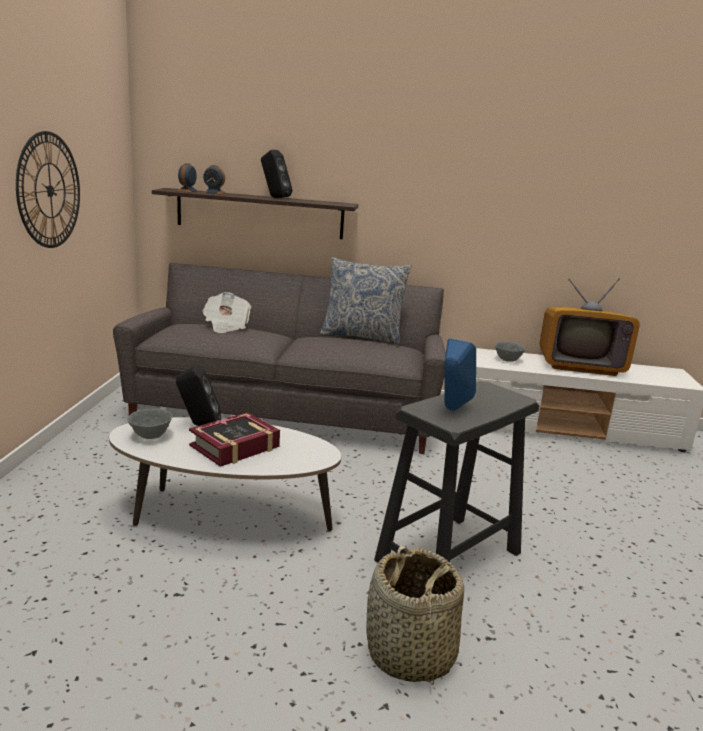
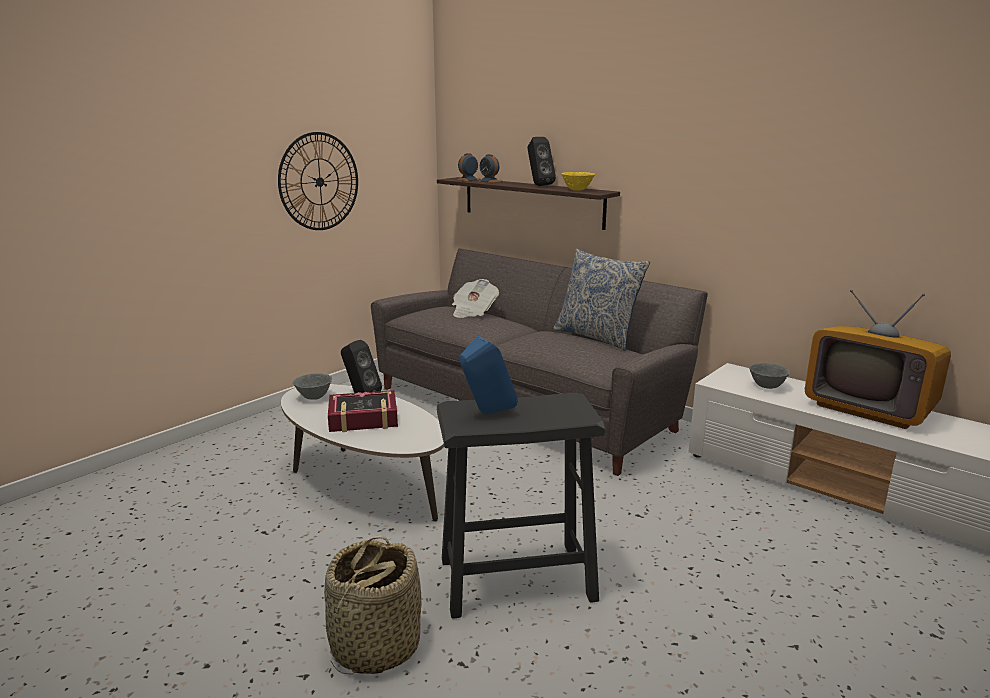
camera: 35 degrees right, 0 degrees up
(322, 202) = (577, 190): none -> yellow bowl

